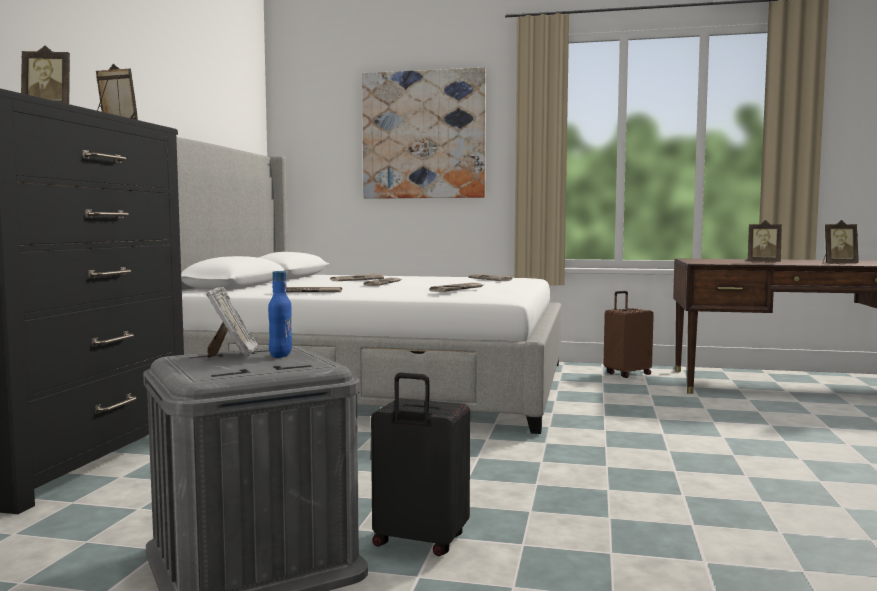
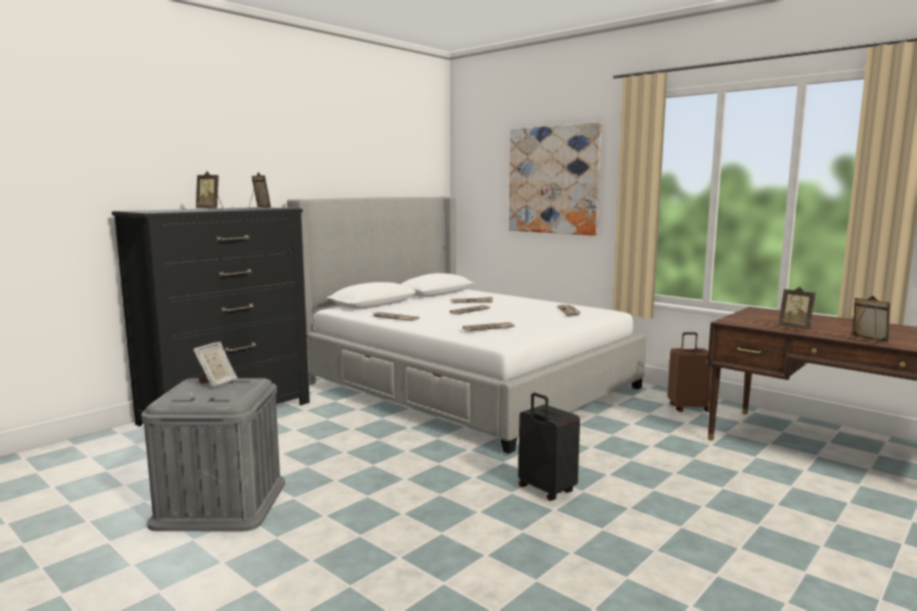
camera: 30 degrees right, 5 degrees up
(280, 355) = (234, 388): blue bottle -> none
(419, 542) = (310, 516): black suitcase -> black suitcase (545, 490)
(838, 264) = (866, 341): picture frame -> picture frame turned 150 degrees counterclockwise

